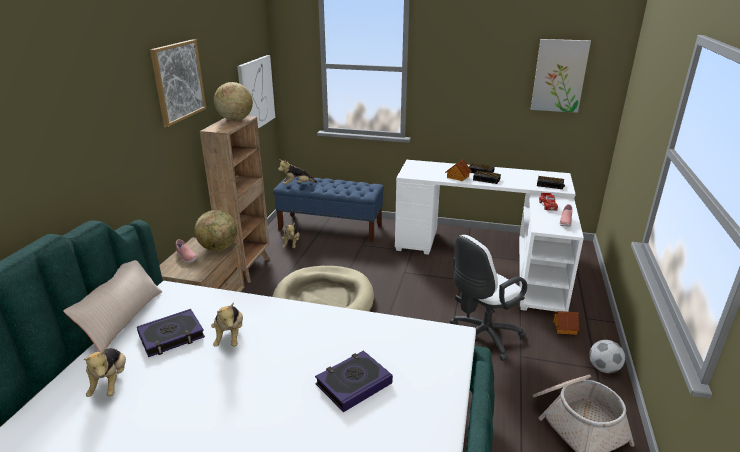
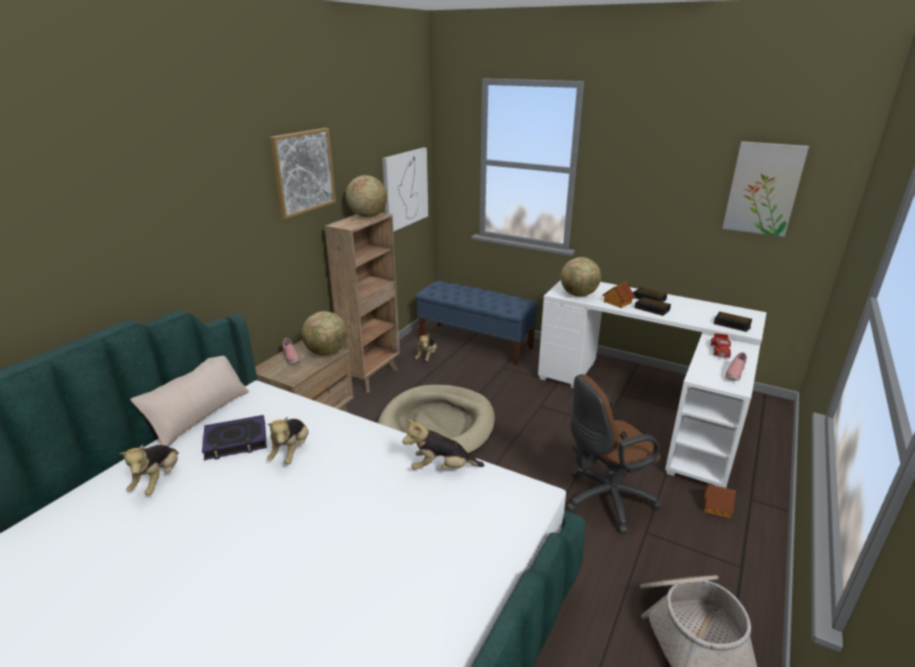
camera: 15 degrees right, 0 degrees up
(297, 185) = (442, 292): plush toy -> plush toy (442, 468)
(353, 384) = (394, 531): book -> none
(424, 174) = (579, 295): none -> globe
(481, 338) = (604, 500): white office chair -> brown office chair
(603, 368) = (752, 569): football -> none

